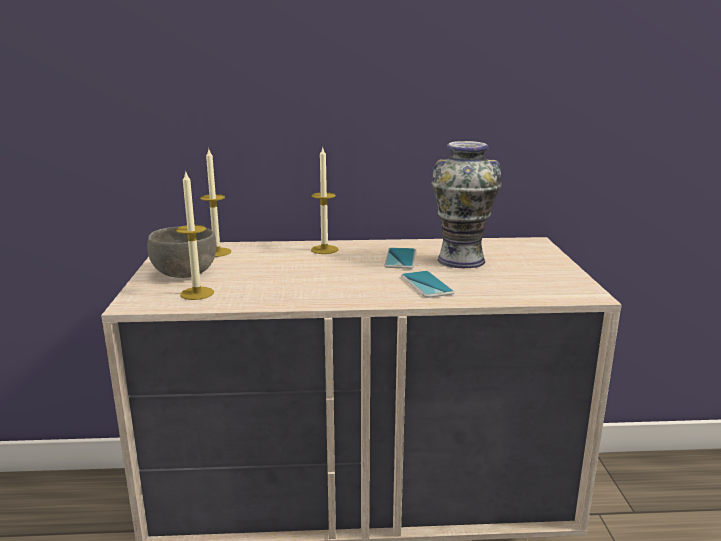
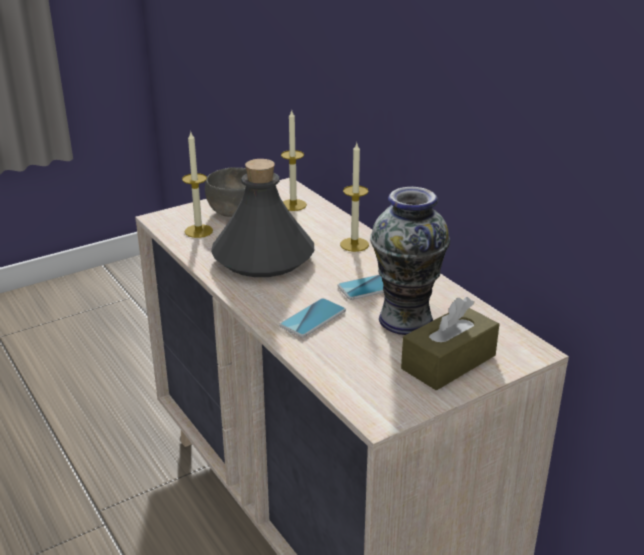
camera: 60 degrees right, 10 degrees up
(296, 280) = (264, 257): none -> grey bottle
(530, 262) = (448, 362): none -> brown tissue box

